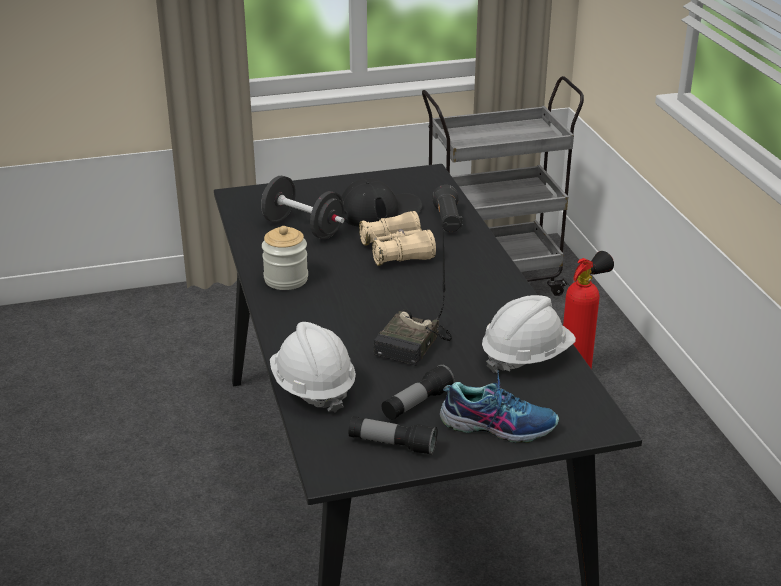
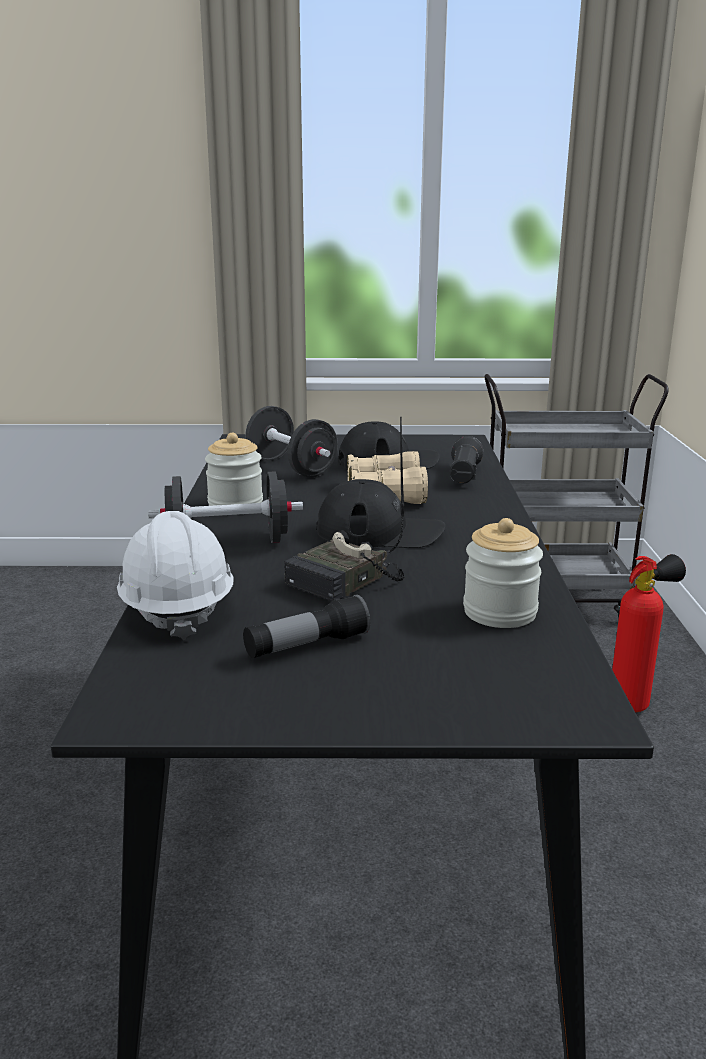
camera: 15 degrees right, 10 degrees down
(307, 321) = (228, 543): none -> black dumbbell
(392, 444) = (233, 691): flashlight -> none
(412, 293) = (380, 532): none -> black cap
(498, 425) = (413, 690): shoe -> none
(526, 357) = (499, 612): white hard hat -> jar

